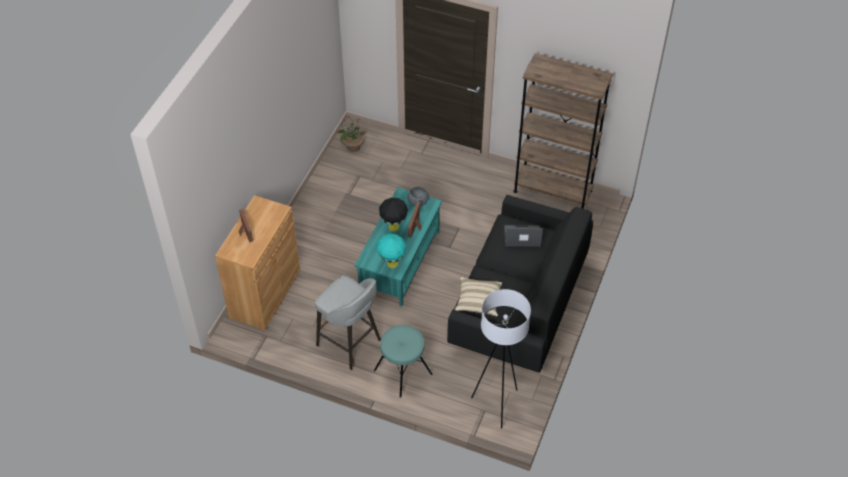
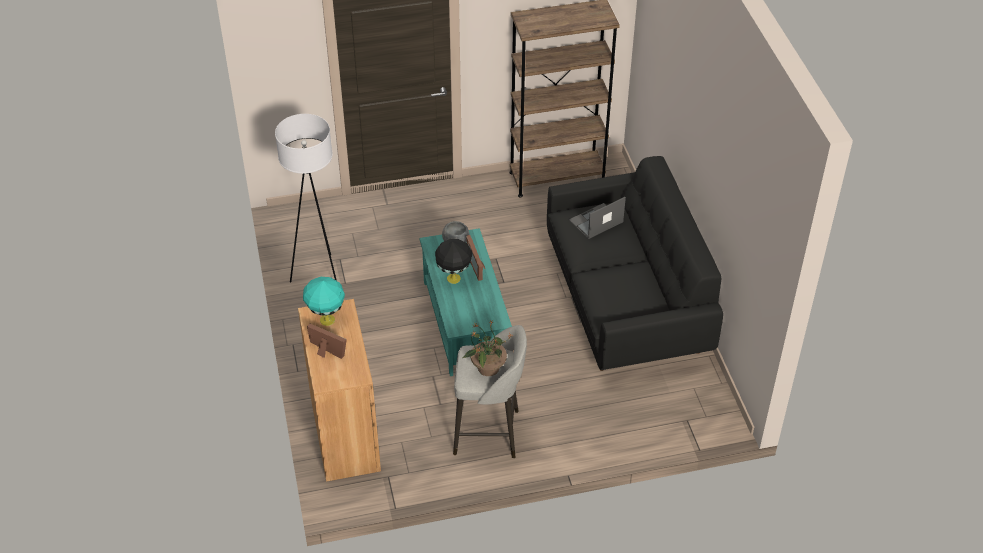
camera: 35 degrees left, 5 degrees down
(353, 147) = (304, 233): potted plant -> potted plant (487, 368)
(391, 264) = (486, 316): turquoise table lamp -> turquoise table lamp (326, 320)
(402, 372) = (571, 430): turquoise stool -> none
(478, 301) = (613, 305): beige pillow -> none
(497, 404) = (693, 407): white floor lamp -> white floor lamp (320, 275)

